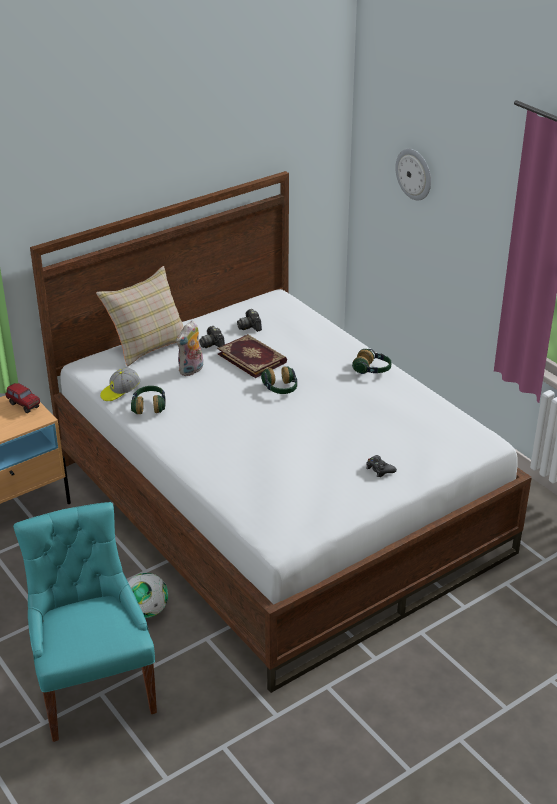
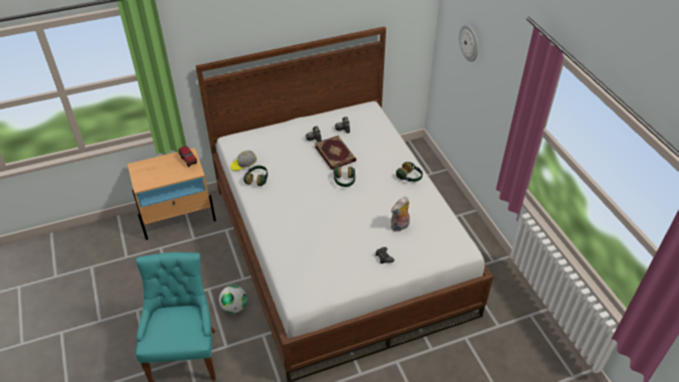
camera: 15 degrees right, 10 degrees up
(148, 344) = (274, 131): beige pillow -> none
(191, 370) = (293, 156): plush toy -> plush toy (400, 227)

